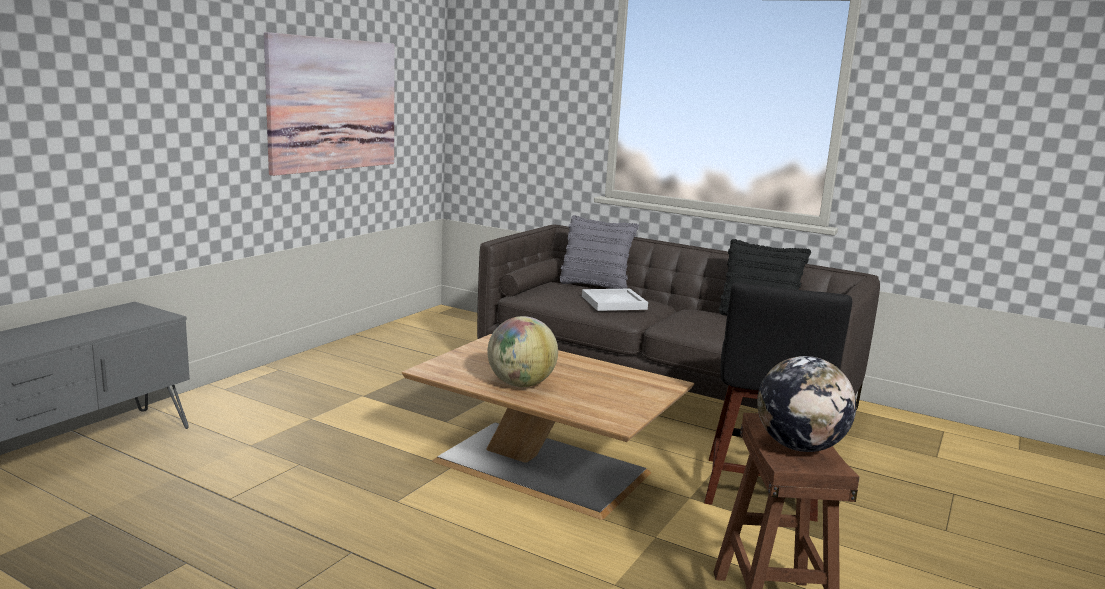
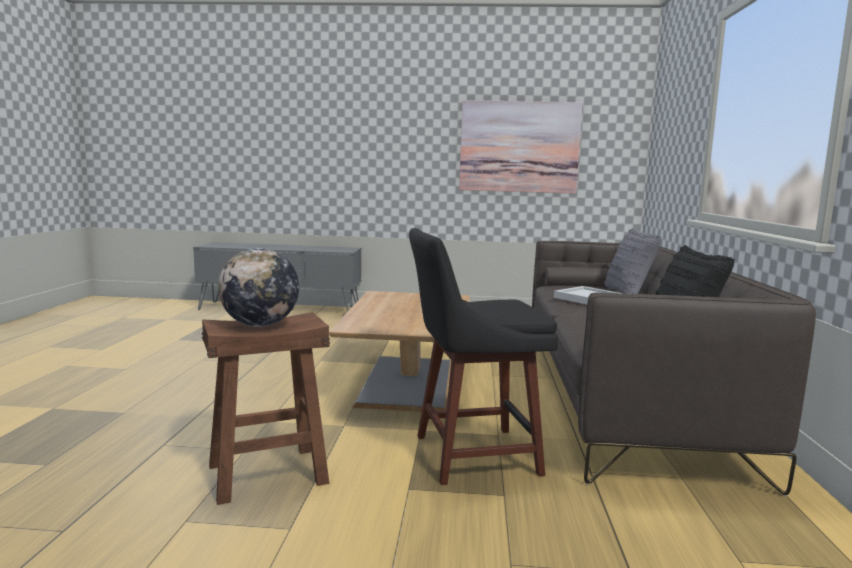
camera: 65 degrees right, 5 degrees down
(521, 384) = (384, 307): globe -> none

